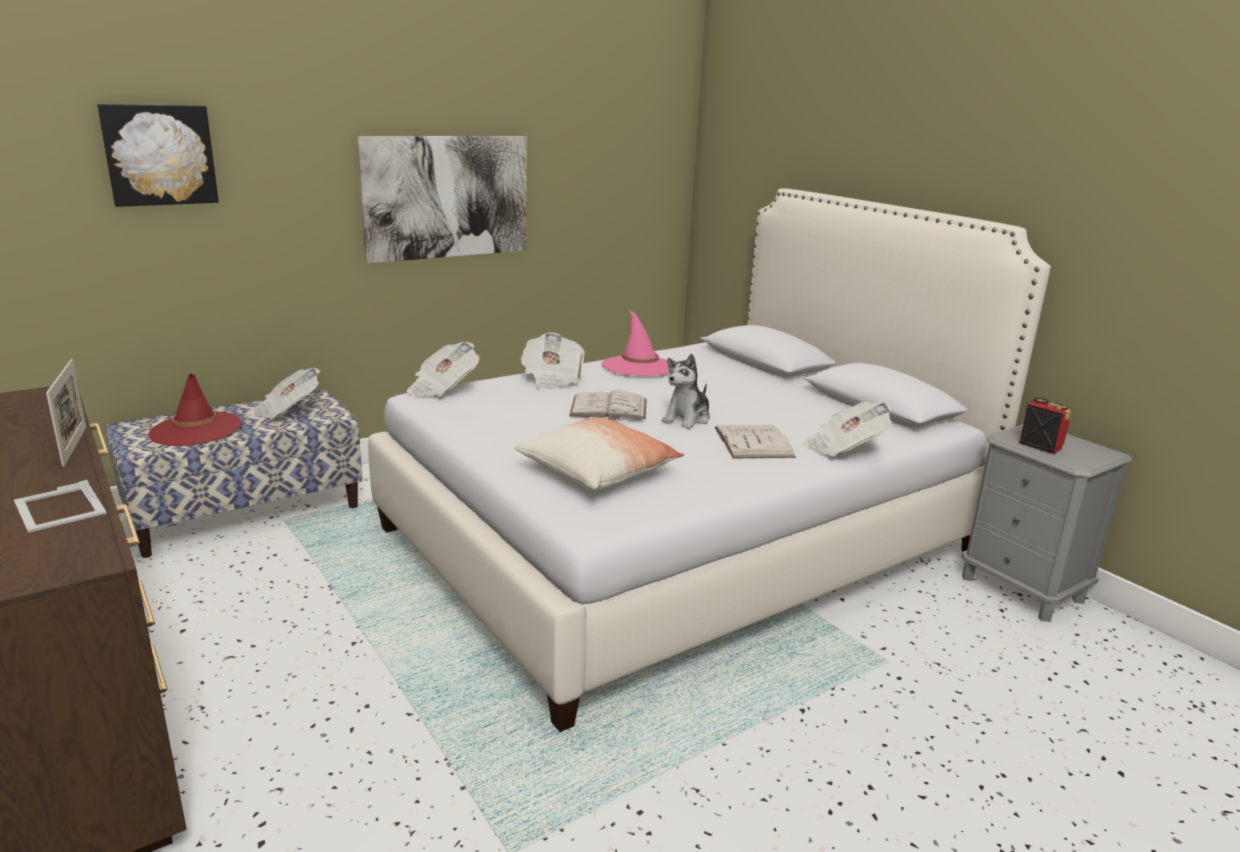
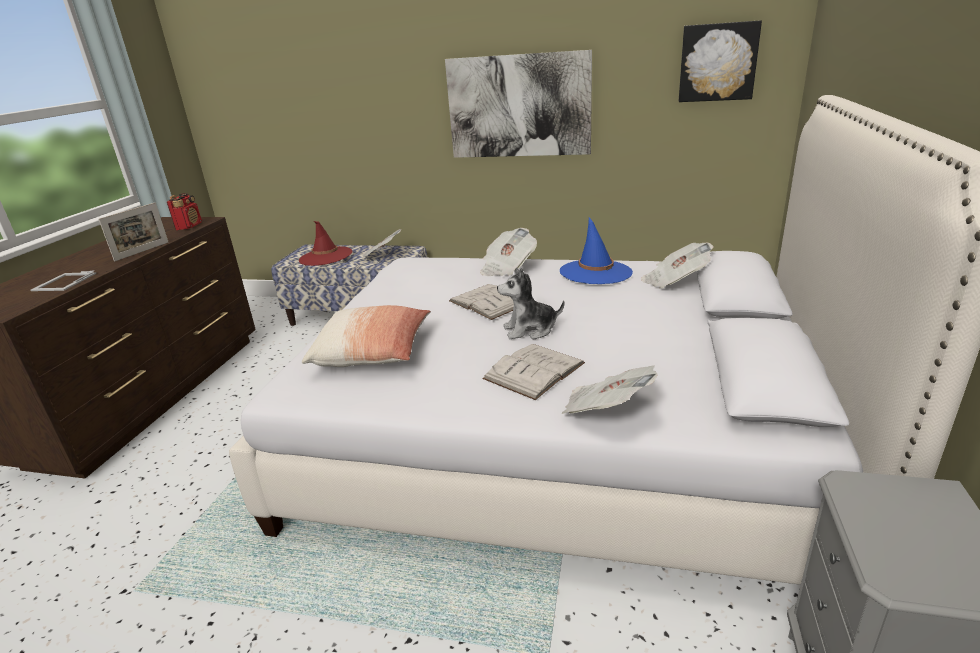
camera: 50 degrees right, 5 degrees up
(159, 155) = (324, 79): picture -> picture (717, 62)
(442, 388) = (427, 258): newspaper -> newspaper (674, 281)
(639, 367) = (595, 272): pink hat -> blue hat
(1040, 446) = (882, 520): radio -> radio (189, 226)

